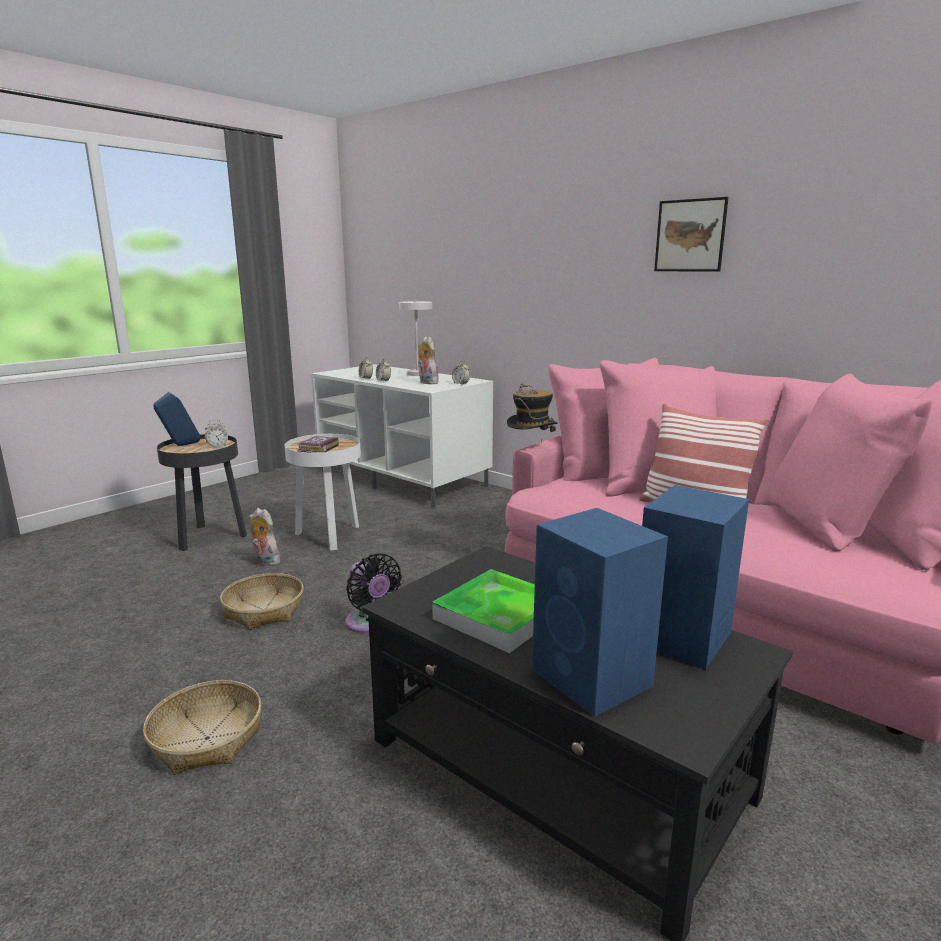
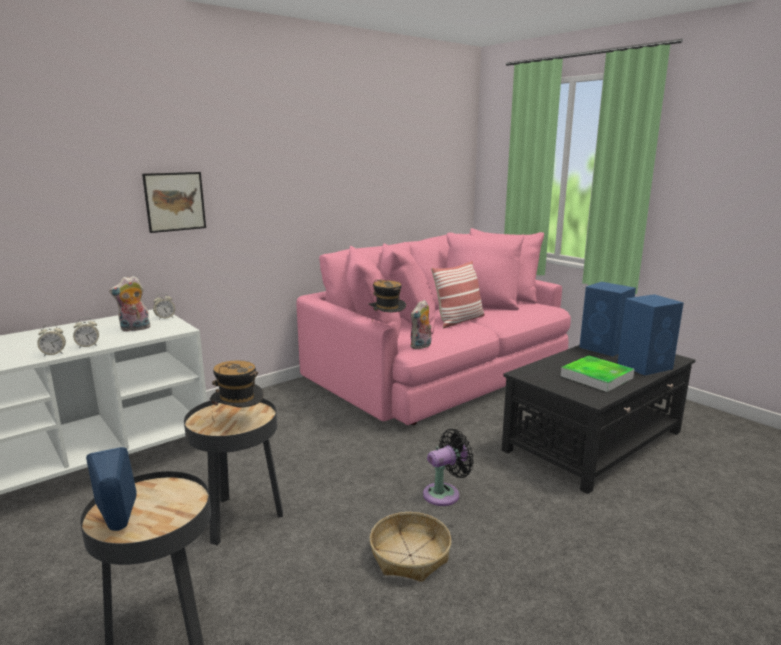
camera: 80 degrees left, 0 degrees up
(206, 738) = (605, 569): basket -> none
(217, 446) = (160, 492): alarm clock -> none
(264, 562) = (288, 565): plush toy -> plush toy (421, 346)
(317, 449) = (239, 421): book -> hat
(329, 536) = (240, 518): white side table -> black side table
(418, 375) = (72, 330): white table lamp -> none
(690, 235) = (323, 159): picture -> picture (175, 201)

